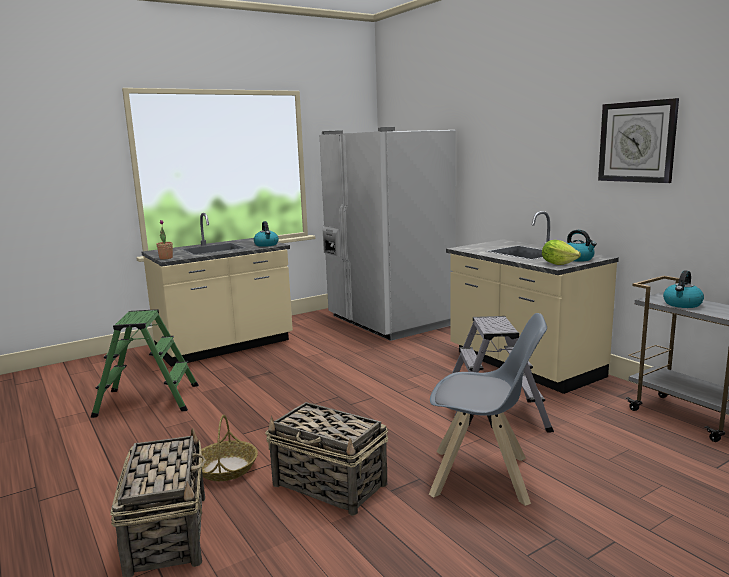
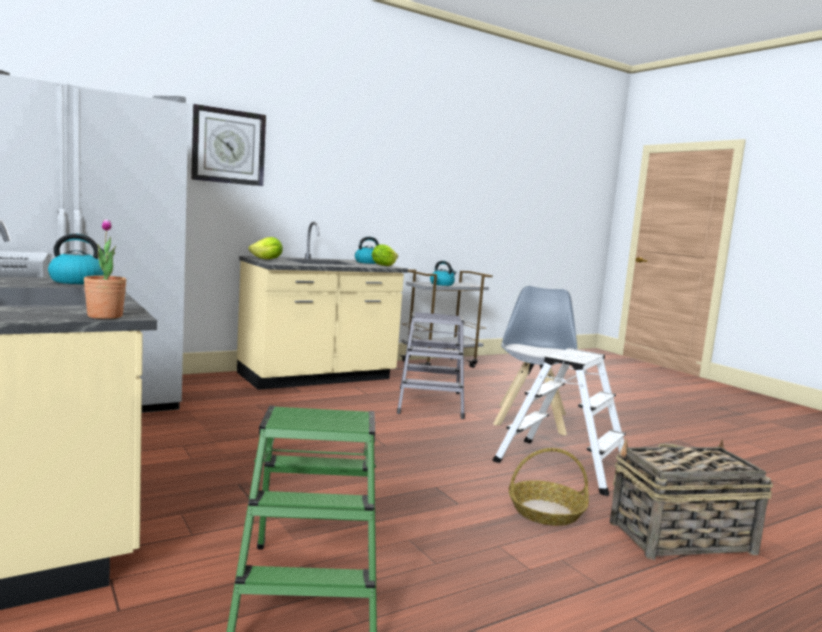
camera: 90 degrees left, 5 degrees down
(330, 485) = (562, 465): basket -> white step ladder
(492, 244) = (267, 259): none -> lettuce
(637, 142) = (378, 166): wall clock -> wall clock (228, 146)

